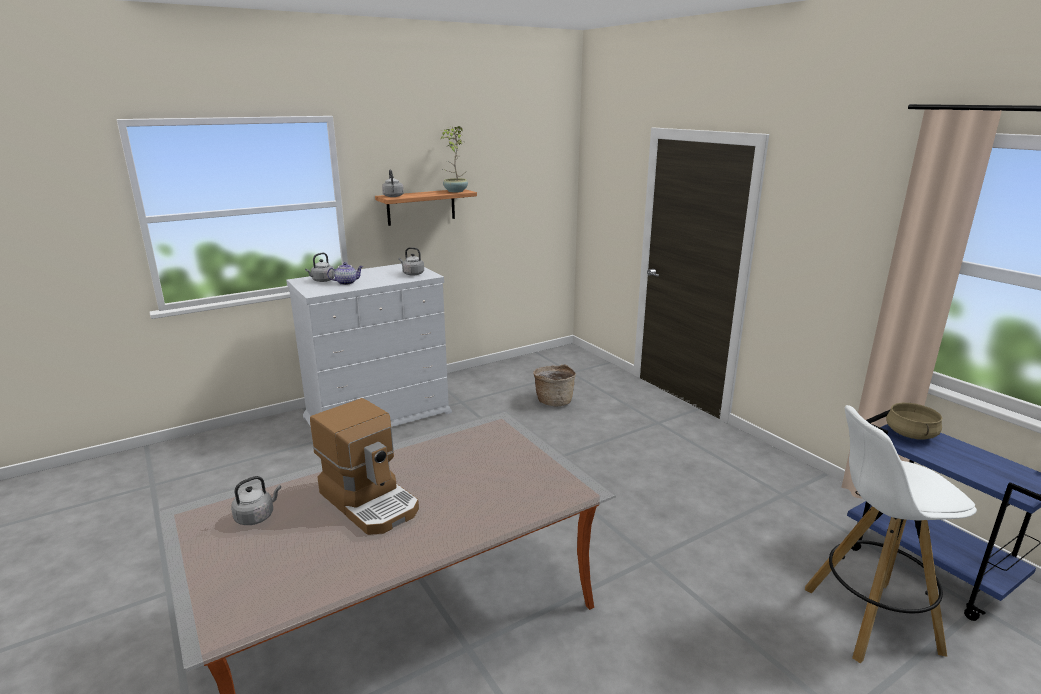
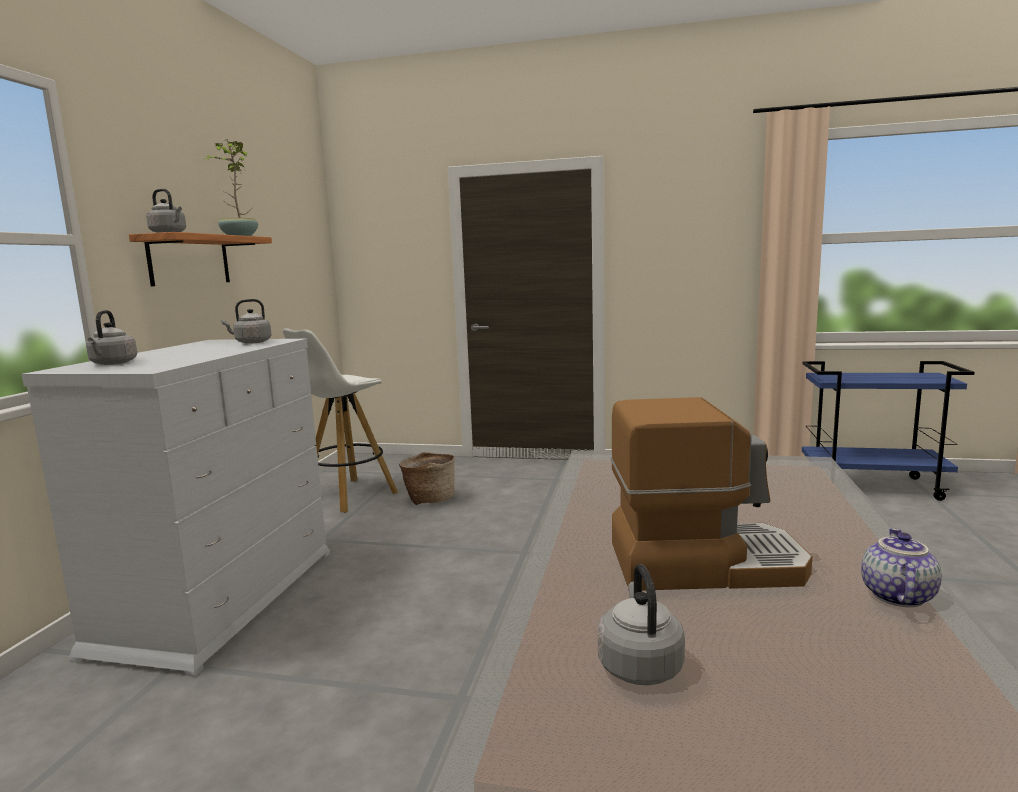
camera: 45 degrees left, 10 degrees down
(346, 283) = (171, 358): teapot -> teapot (895, 595)
(868, 620) = (919, 527): white stool -> white stool (347, 496)
(911, 434) = (835, 376): beige cooking pot -> none

